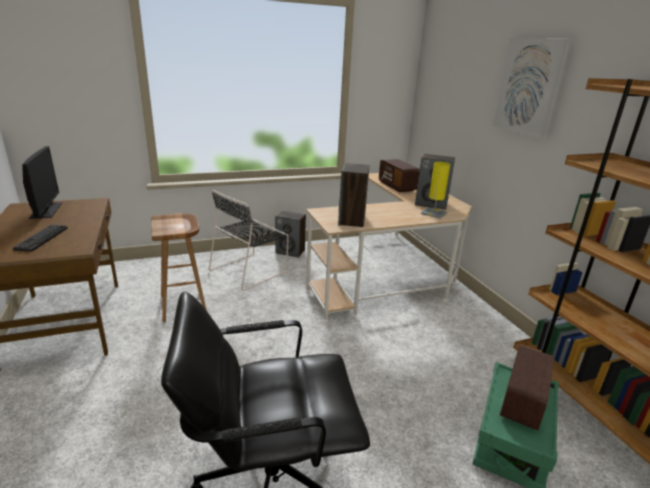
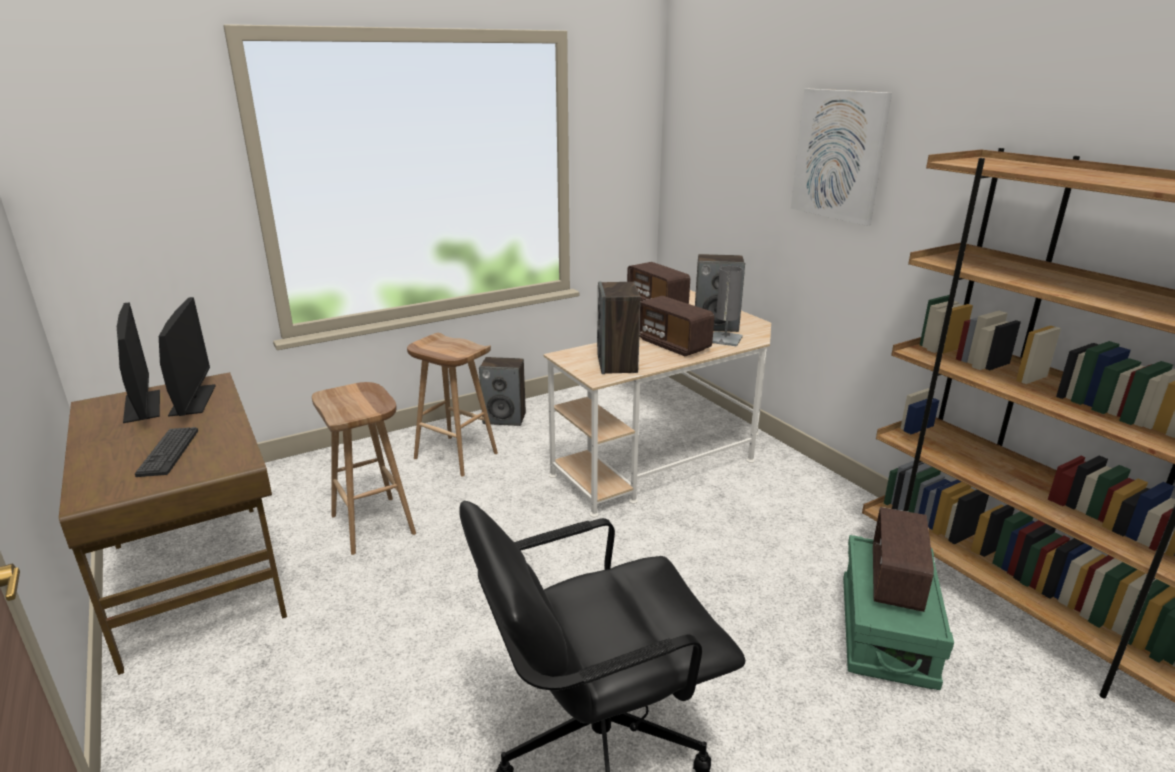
camera: 10 degrees left, 0 degrees up
(76, 210) = (193, 400): none -> monitor
(250, 270) = (454, 456): black chair -> brown stool
(396, 212) = (673, 344): none -> radio
(434, 213) = (725, 339): yellow table lamp -> grey table lamp

